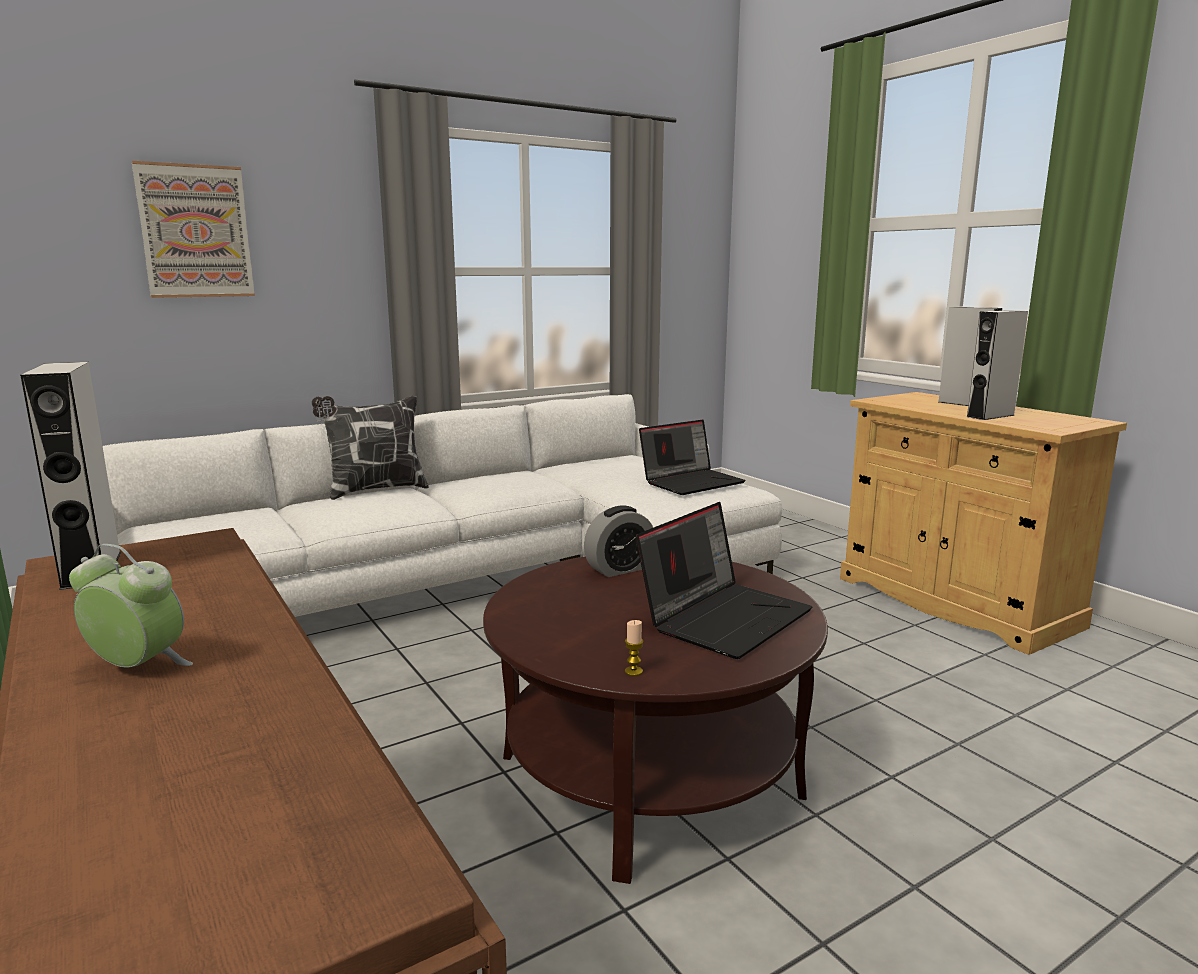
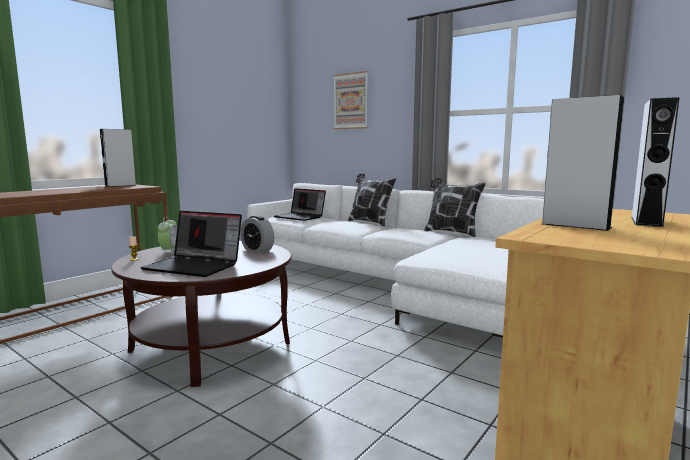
camera: 70 degrees right, 5 degrees down
(138, 668) = (42, 191): alarm clock -> alarm clock (170, 251)
(523, 469) = (451, 233): none -> pillow
(692, 482) = (480, 256): laptop -> laptop (300, 217)

